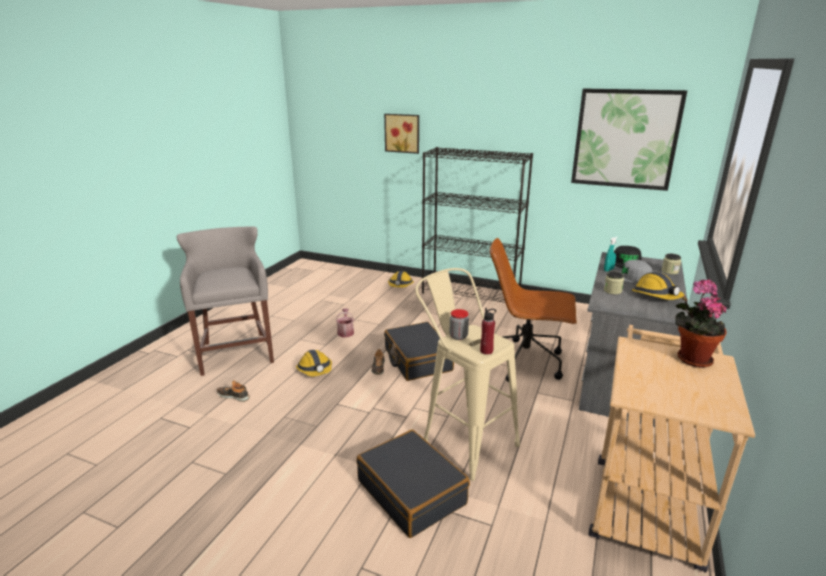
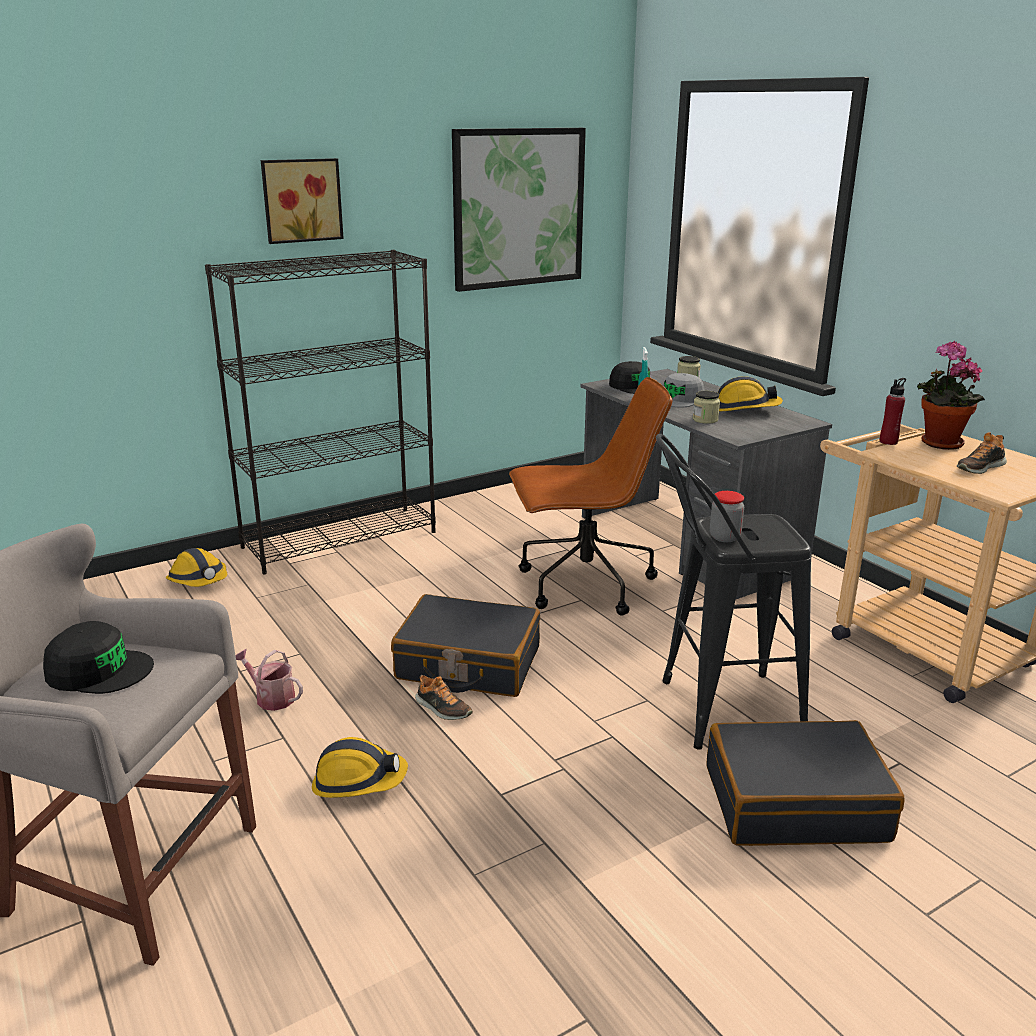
camera: 55 degrees left, 0 degrees up
(227, 275) = (99, 670): none -> black cap
(234, 396) = (316, 928): shoe -> shoe (979, 467)
(402, 133) = (111, 245): picture -> picture (301, 200)
(463, 440) = (714, 710): beige stool -> black stool
(486, 351) = (785, 535): red bottle -> red bottle (888, 442)
(526, 361) = (583, 585): brown office chair -> brown office chair turned 150 degrees counterclockwise

